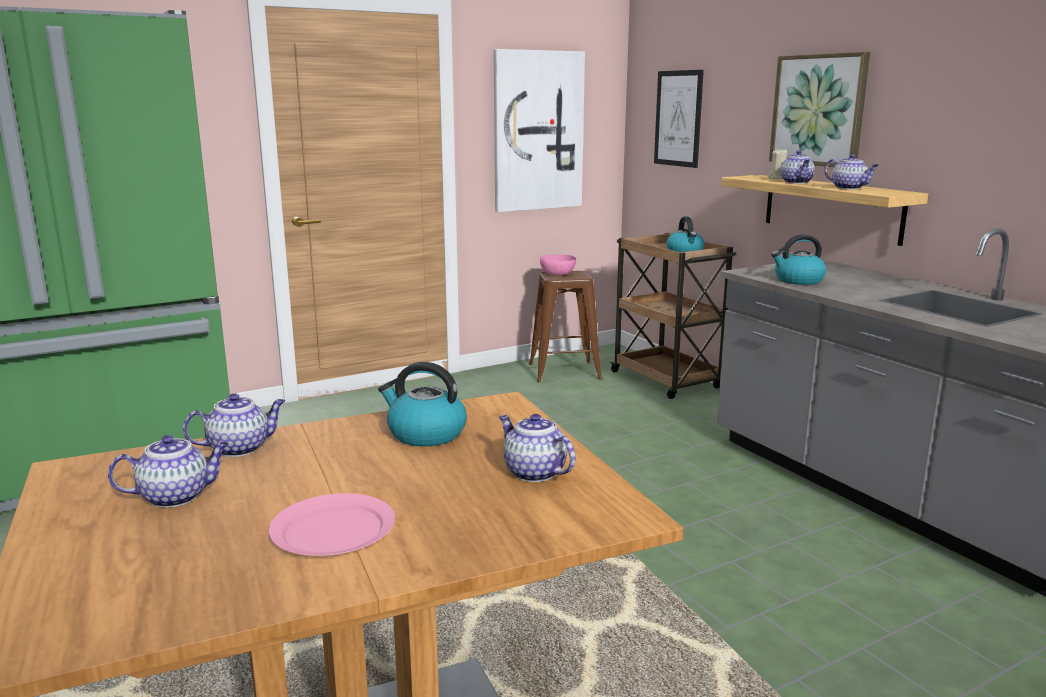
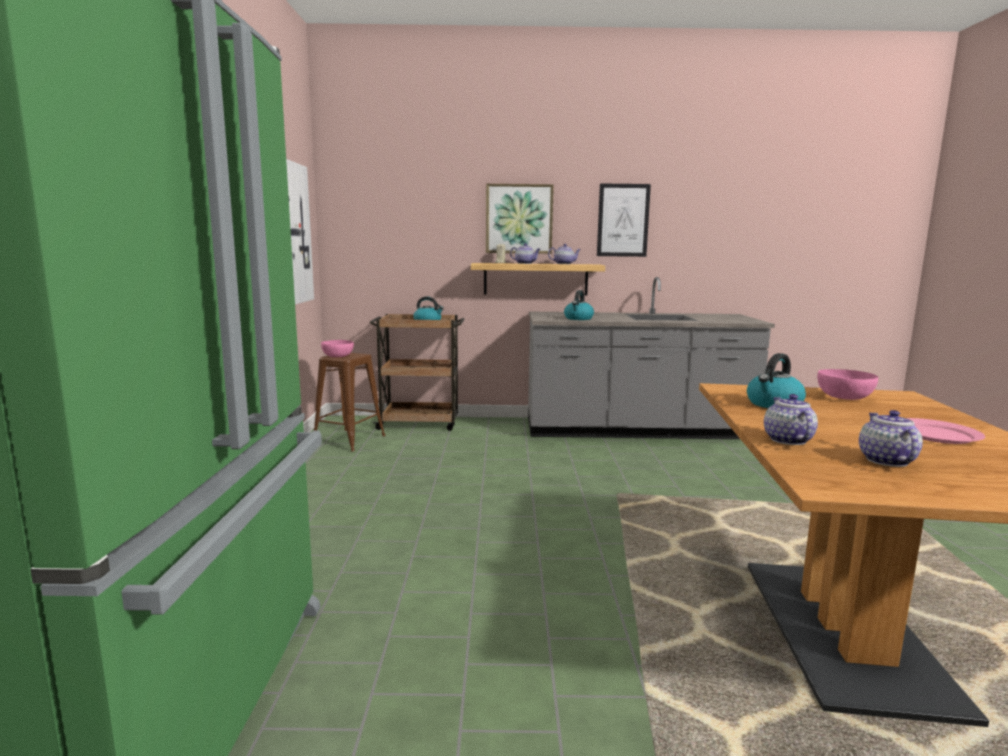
camera: 60 degrees left, 5 degrees down
(533, 472) = (844, 397): teapot -> pink bowl
(678, 118) = (385, 226): picture -> picture (623, 220)

